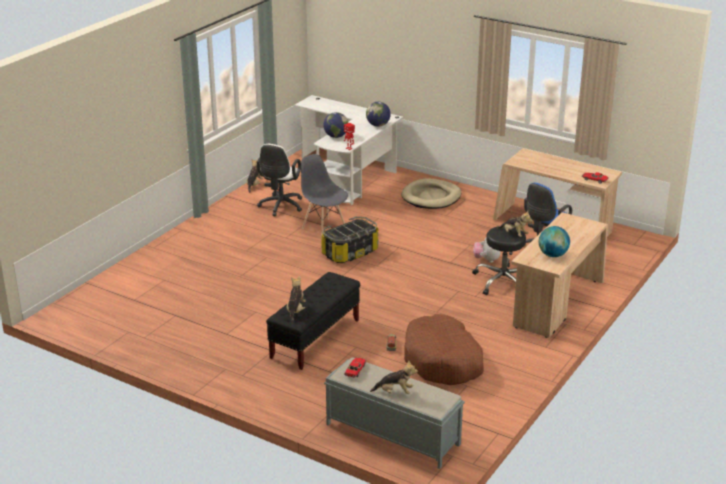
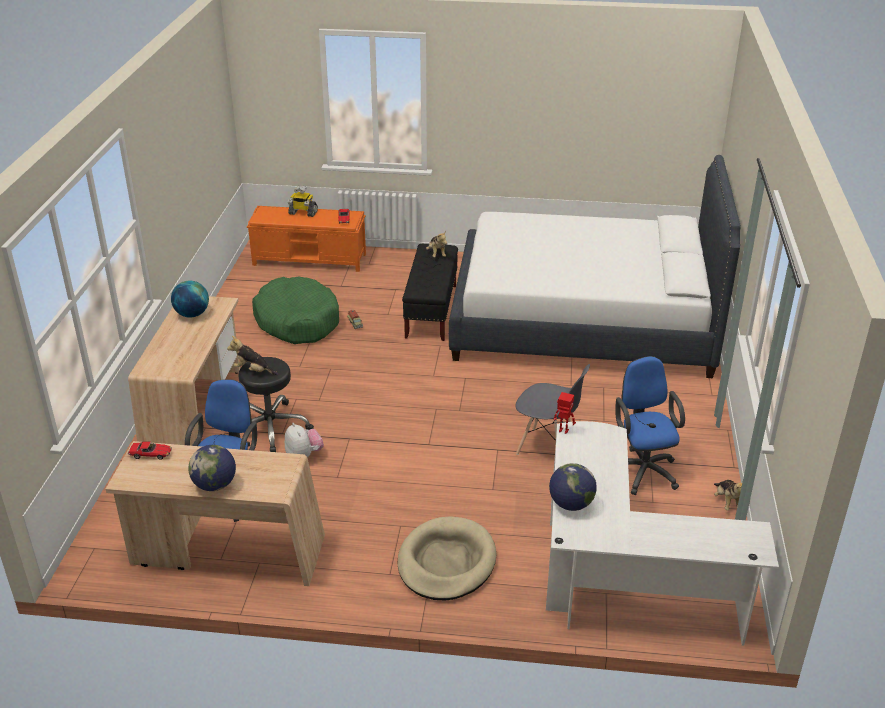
camera: 155 degrees right, 5 degrees up
(198, 298) = (583, 321): none -> white bed
(280, 207) = (642, 469): white office chair -> blue office chair
(336, 136) = (609, 453): globe -> globe (215, 485)
(349, 252) = (482, 419): storage box -> none
(392, 434) = (310, 259): grey bench -> orange bench
(394, 392) = (302, 213): plush toy -> toy robot
(443, 361) = (297, 321): brown dog bed -> green dog bed

